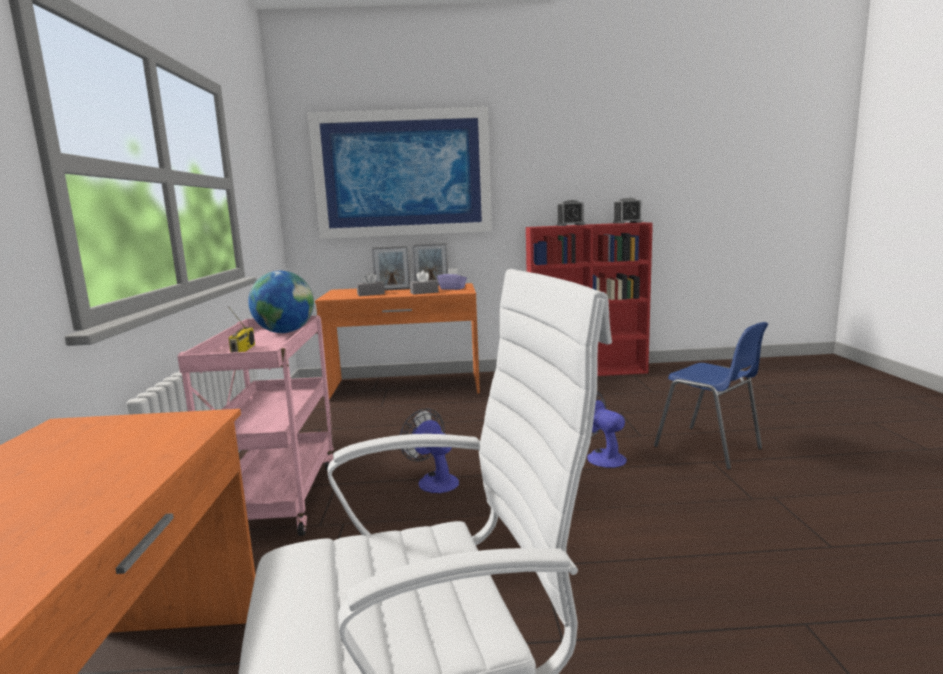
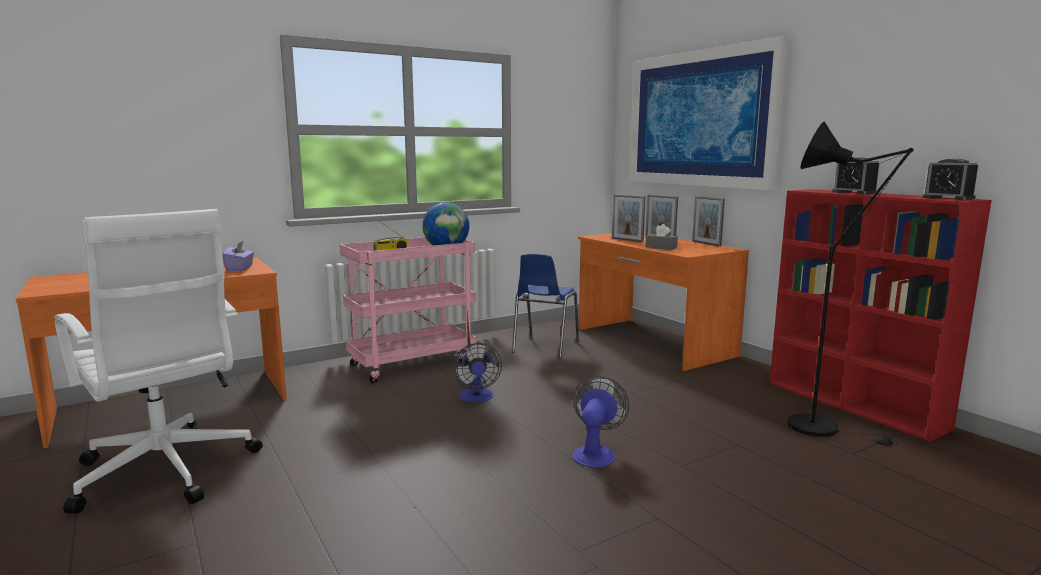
camera: 60 degrees right, 0 degrees up
(371, 294) = (627, 240): grey tissue box -> picture frame
(433, 480) = (477, 398): fan -> fan turned 150 degrees clockwise
(452, 288) = (698, 250): purple tissue box -> purple tissue box (240, 268)
(613, 387) = (823, 428): none -> black floor lamp
(710, 448) = (699, 513): blue chair -> blue chair (544, 347)

